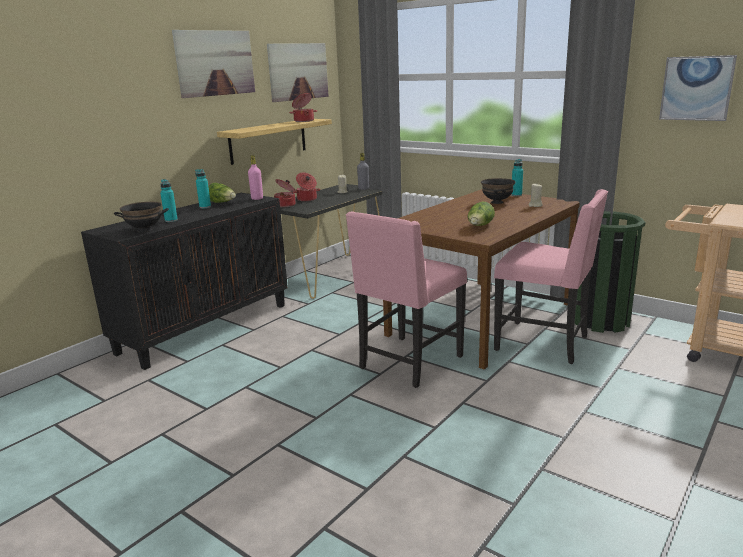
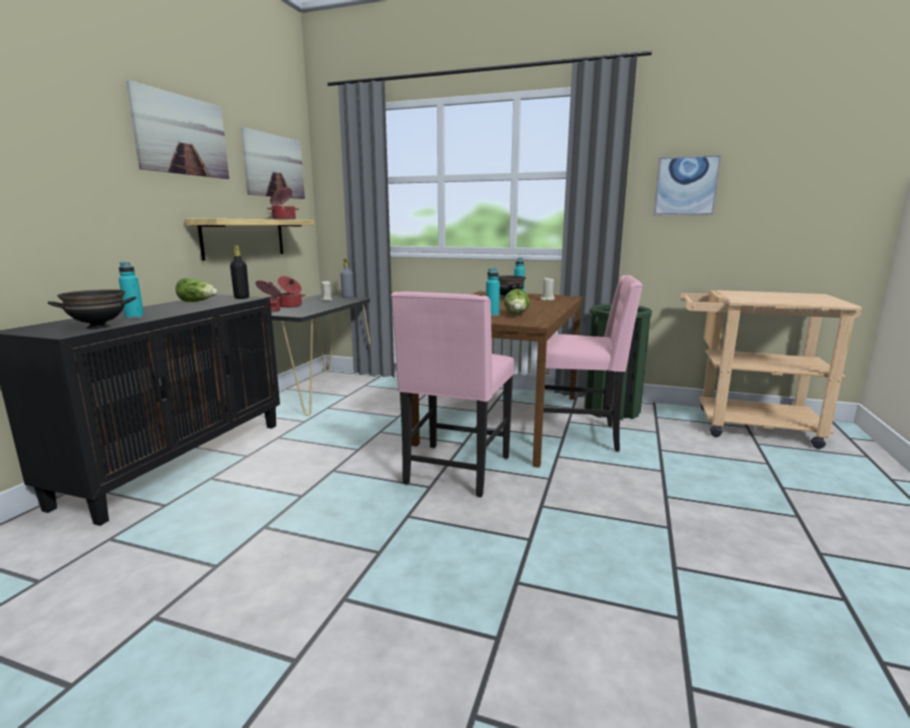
camera: 20 degrees left, 5 degrees down
(205, 207) = (176, 305): turquoise bottle -> turquoise bottle (492, 315)
(257, 198) = (241, 298): pink bottle -> black bottle

